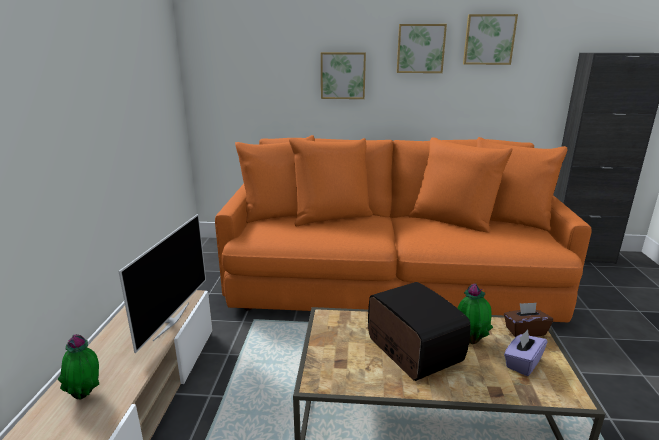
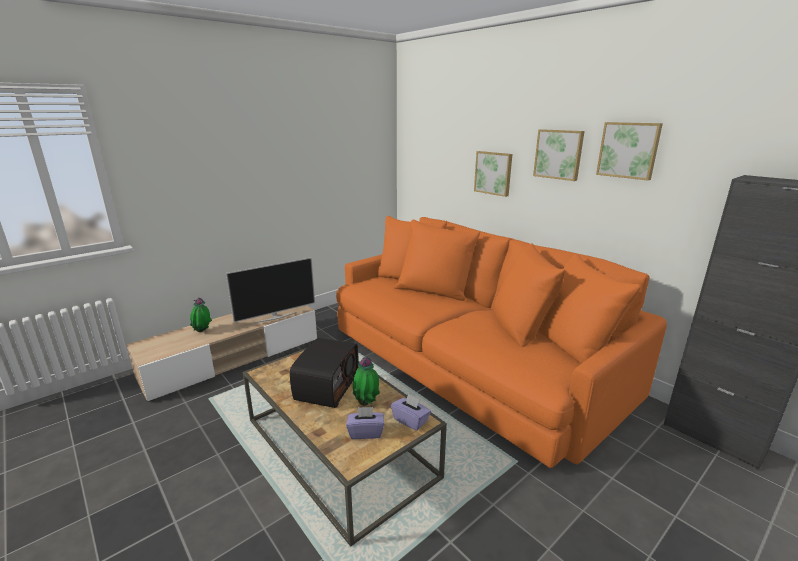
camera: 45 degrees right, 0 degrees up
(525, 331) = (410, 420): brown tissue box -> purple tissue box

